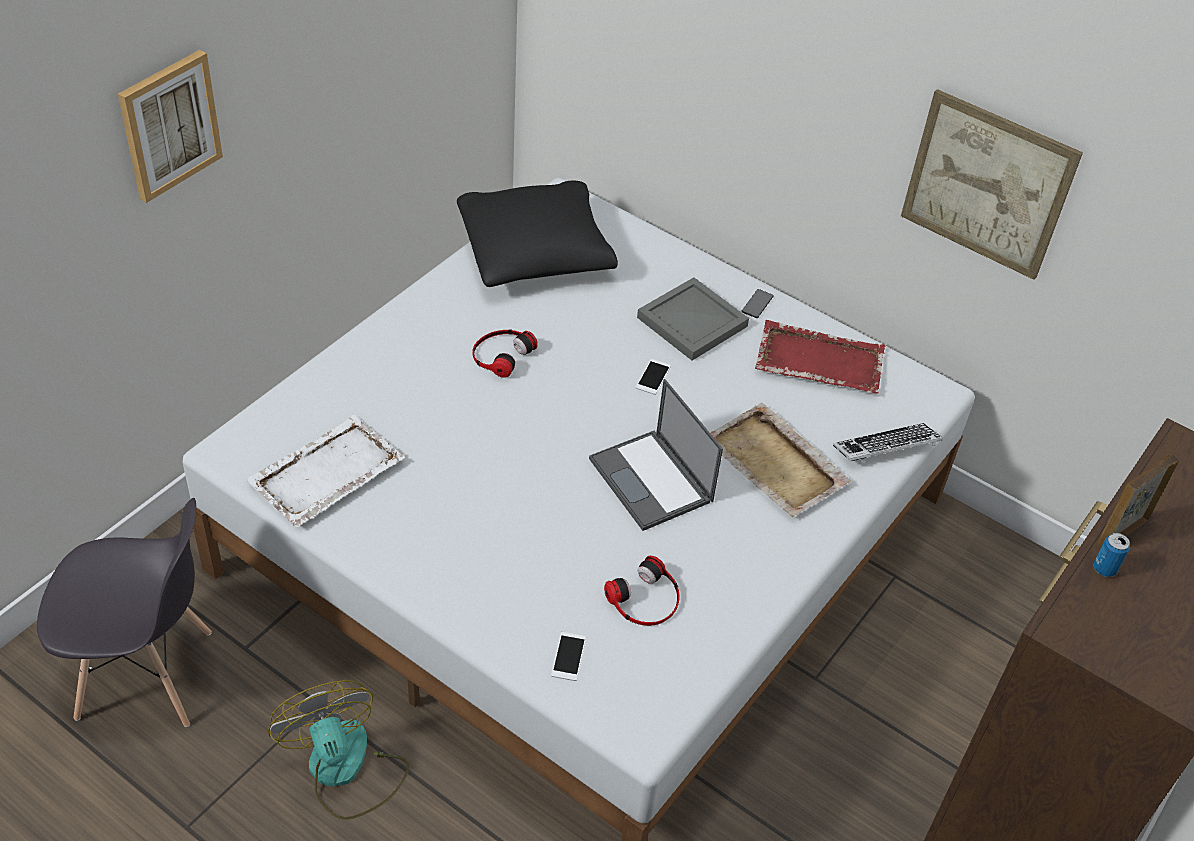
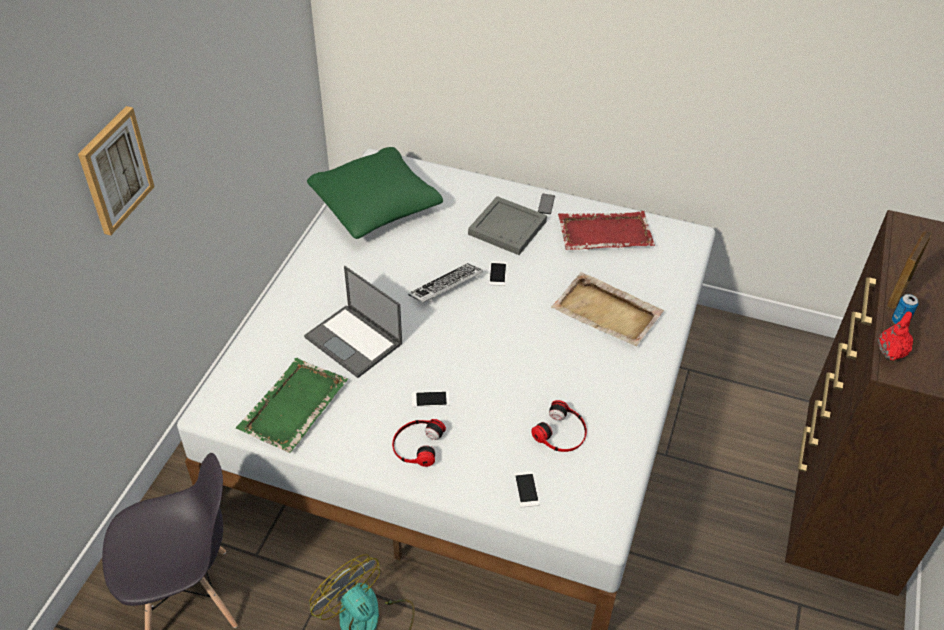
camera: 15 degrees left, 0 degrees up
(325, 474) = (292, 407): white tray -> green tray
(497, 511) = (430, 399): none -> phone
(501, 355) = (383, 286): headphones -> headphones (417, 445)
(535, 252) = (376, 205): black pillow -> green pillow
(652, 481) = (529, 347): laptop -> laptop (354, 341)
(886, 448) = (675, 281): keyboard -> keyboard (446, 287)
(987, 184) = (705, 80): picture -> none
(1071, 604) = (891, 351): none -> red teapot

